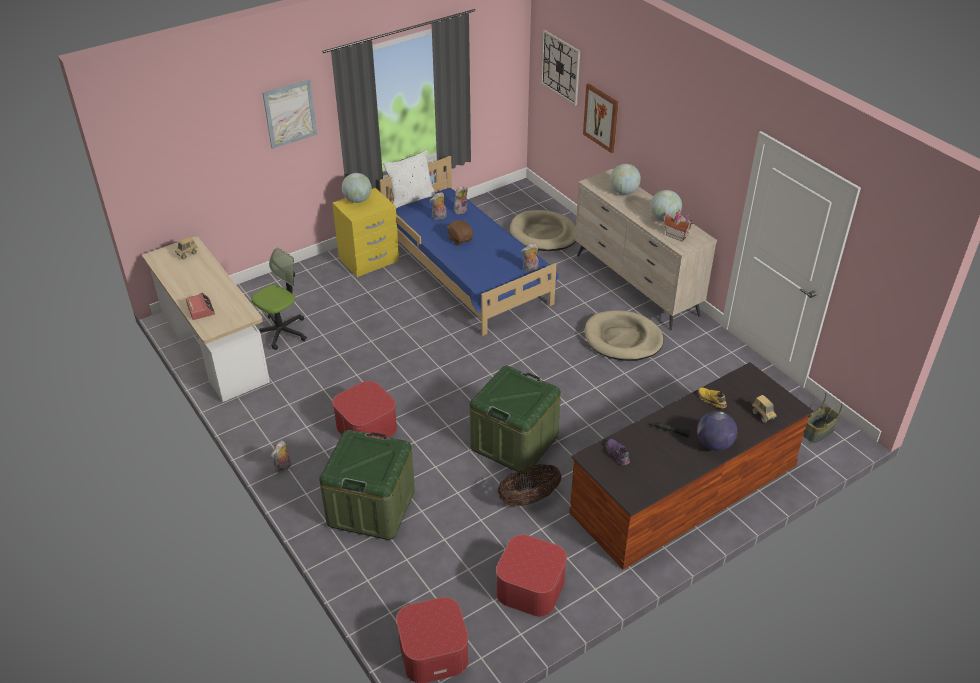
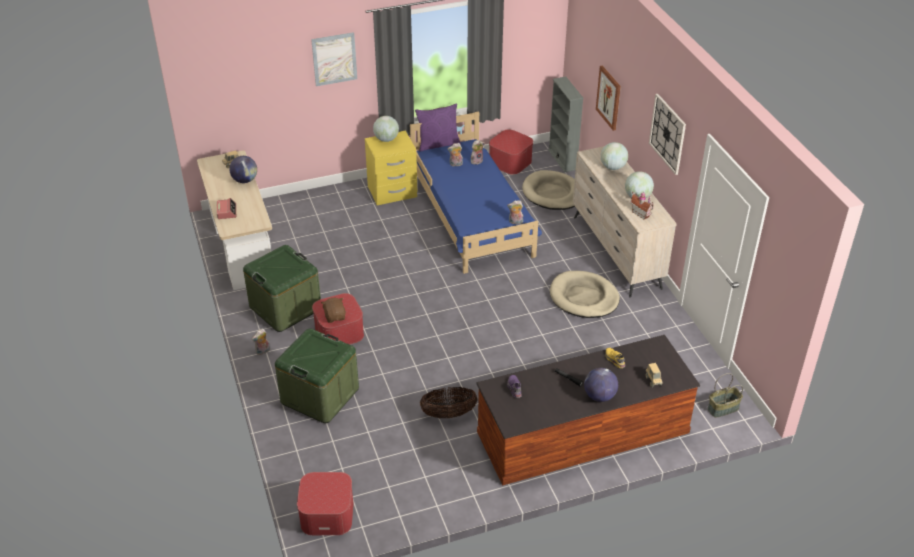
camera: 15 degrees right, 0 degrees up
(210, 270) = (245, 180): none -> globe
(281, 332) = (299, 241): office chair -> none
(411, 199) = (438, 144): white pillow -> purple pillow
(460, 239) = (466, 187): brown plush toy -> brown plush toy (335, 316)
(514, 442) = (454, 366): green storage box -> green storage box (285, 307)
(530, 587) = (421, 483): ottoman -> ottoman (510, 161)
(539, 197) = (562, 159): none -> grey bookcase
(560, 67) = (585, 47): wall clock -> wall clock (667, 133)

